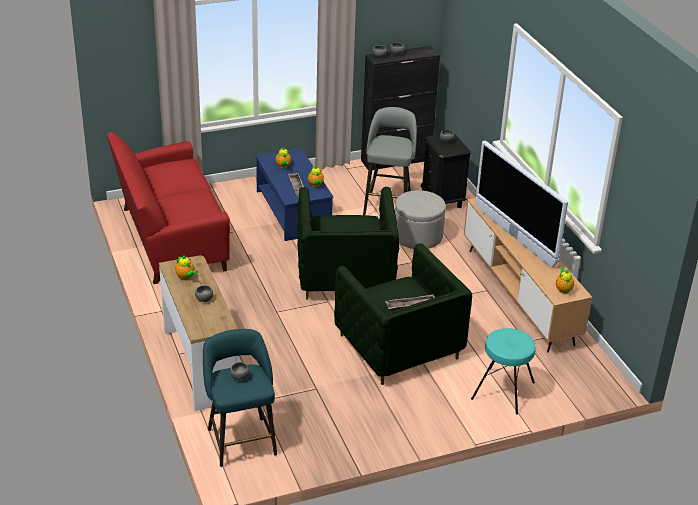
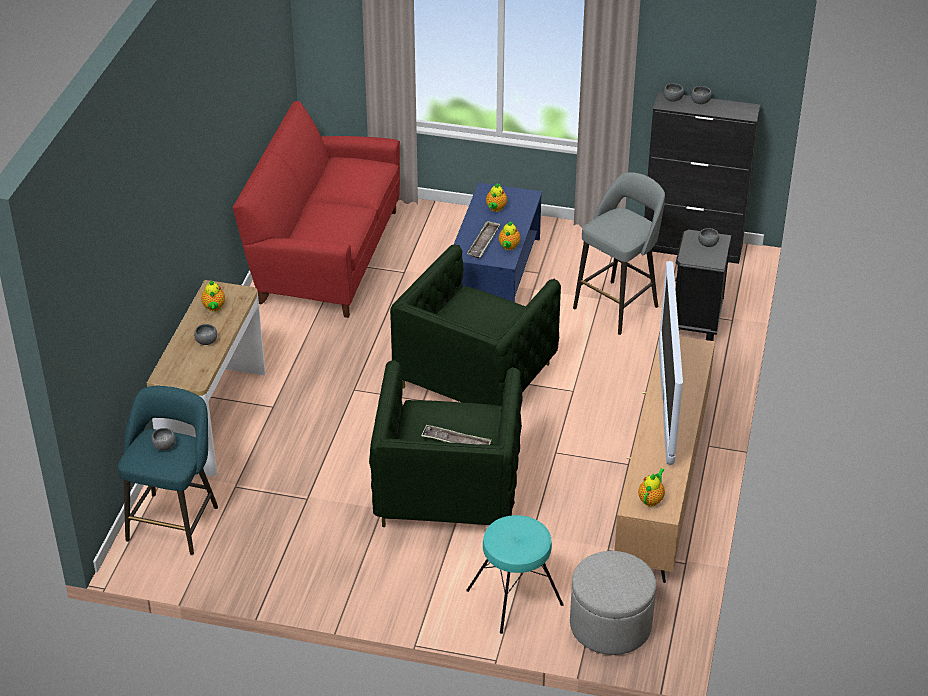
camera: 35 degrees right, 5 degrees up
(418, 236) = (614, 360): grey ottoman -> grey ottoman (610, 625)

